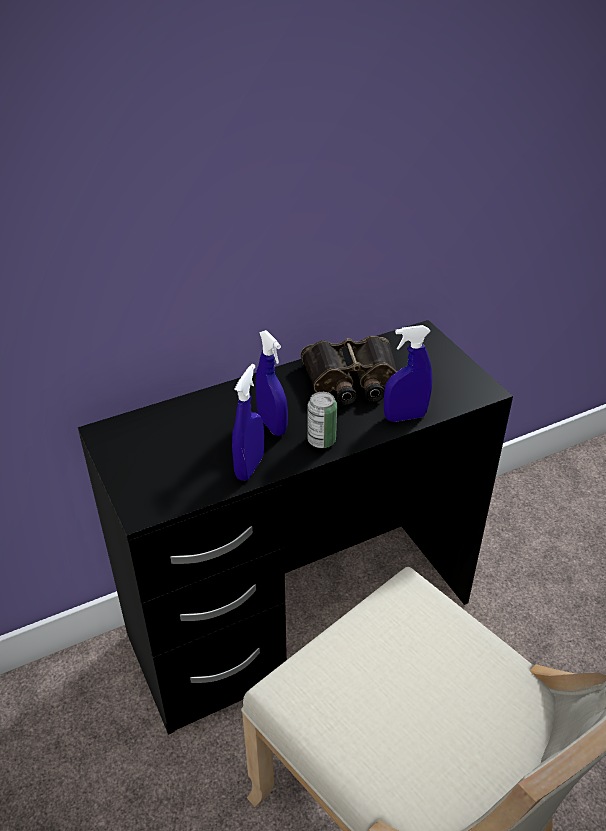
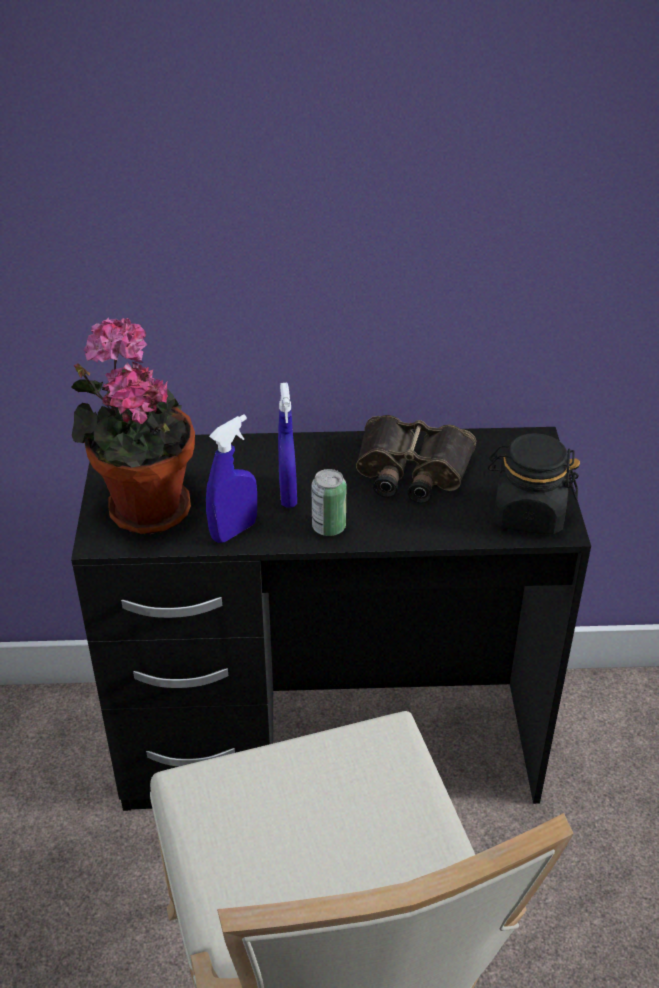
camera: 25 degrees right, 0 degrees up
(160, 471) = (143, 506): none -> potted plant
(405, 417) = (441, 530): blue spray bottle -> none
(455, 386) = (528, 513): none -> black jar

